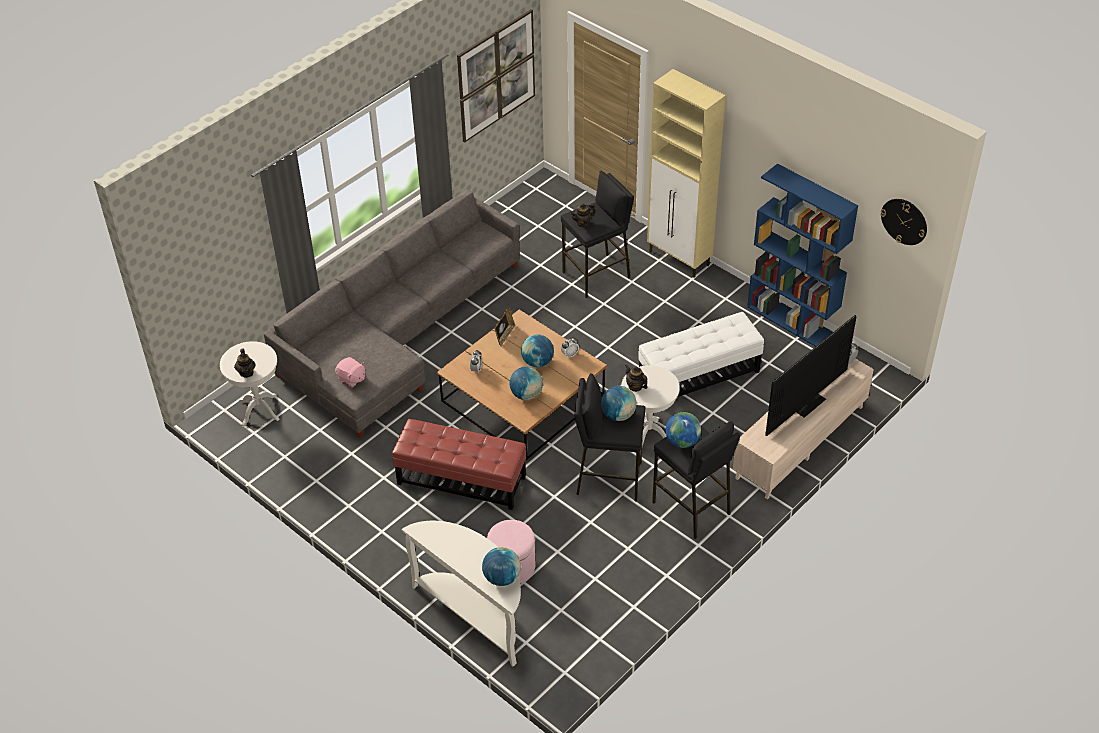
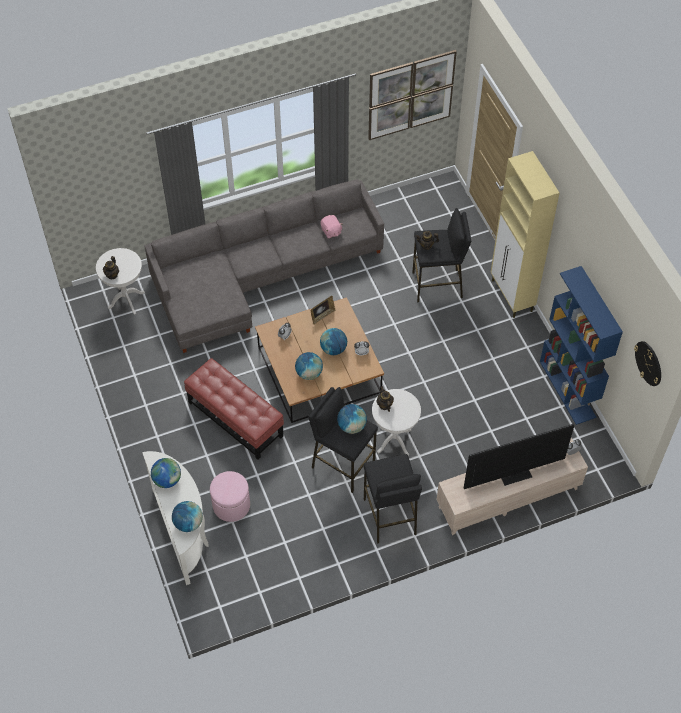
camera: 25 degrees right, 10 degrees up
(351, 379) = (189, 307): pink plush toy -> pink plush toy (331, 231)
(682, 441) = (386, 469): globe -> globe (167, 480)
(699, 375) = (464, 406): white ottoman -> none

